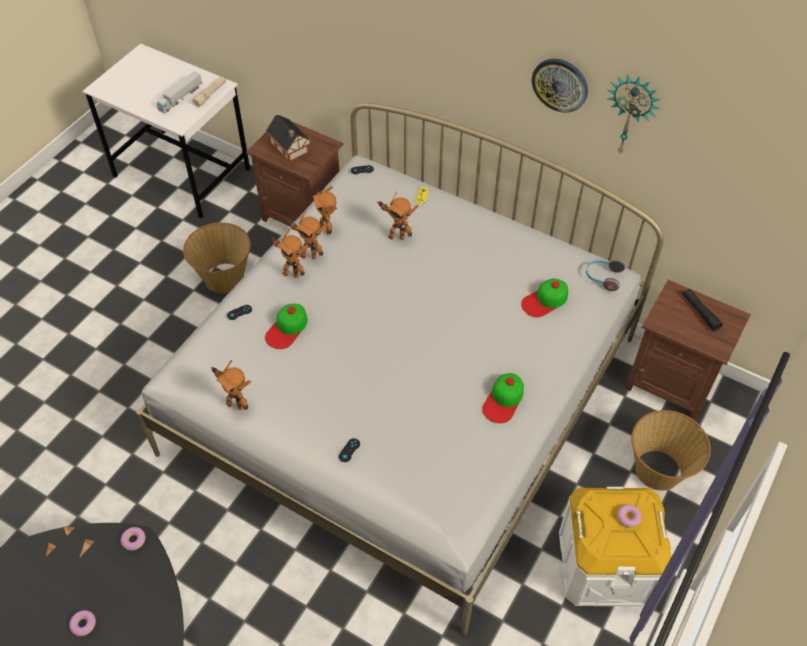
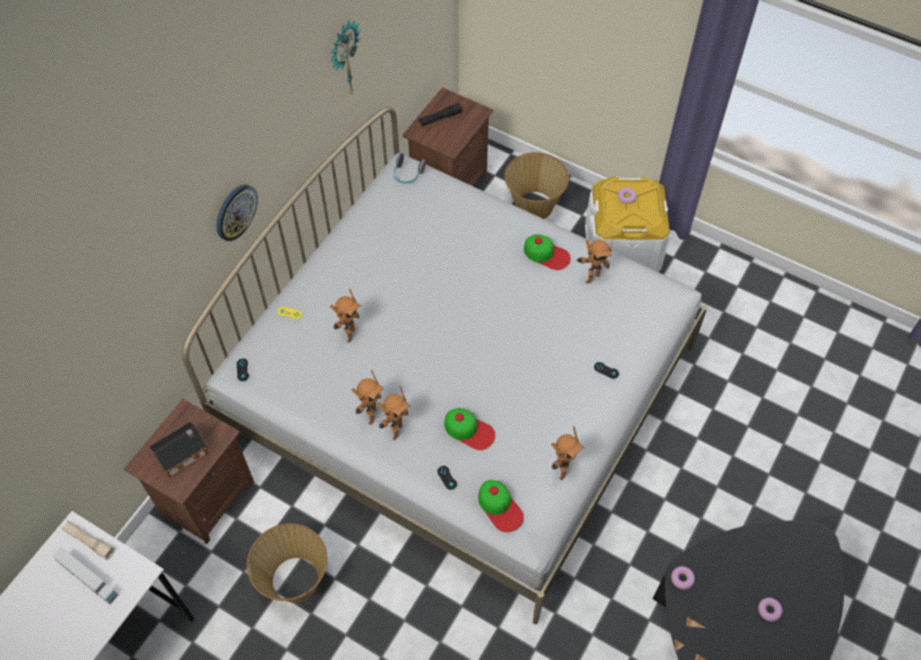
camera: 90 degrees left, 5 degrees up
(327, 229) = (332, 400): toy robot -> toy robot (590, 277)
(545, 300) = (435, 217): cap -> cap (500, 507)
(560, 84) = (301, 102): wall clock -> wall clock (235, 212)

